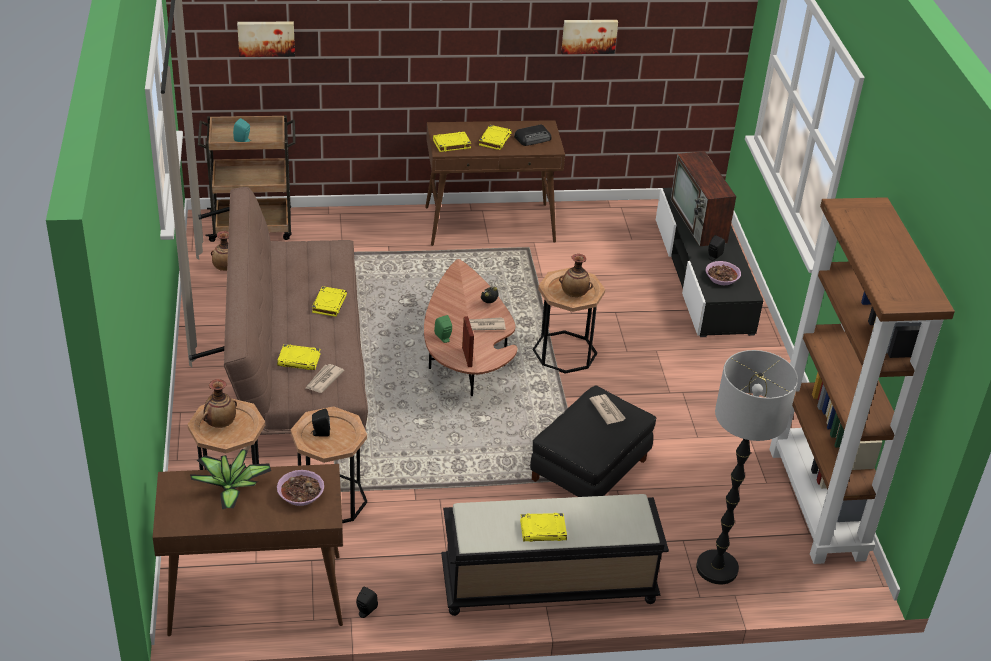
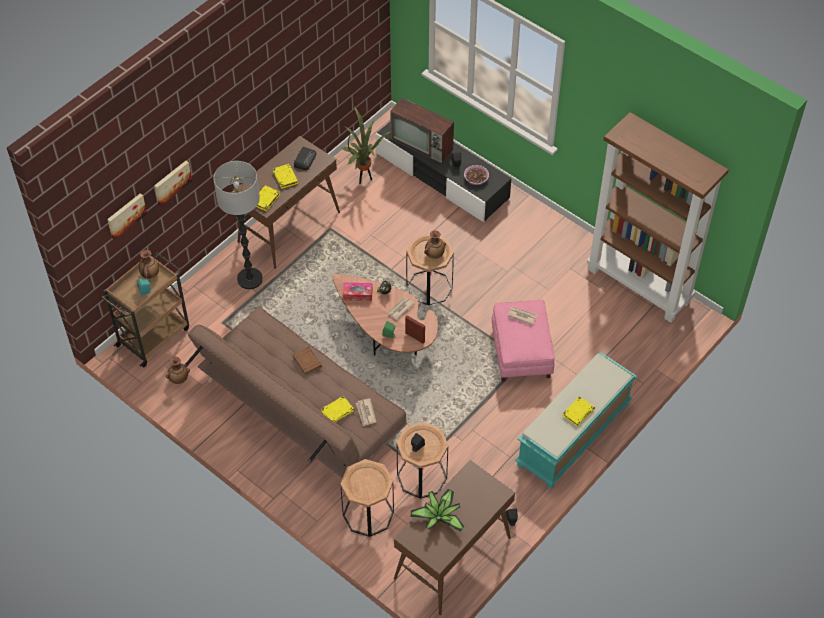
camera: 40 degrees left, 15 degrees up
(220, 423) = (361, 484): vase -> vase (150, 274)
(301, 494) = (474, 491): bowl -> none
(329, 303) = (306, 362): yellow book -> brown book
(459, 288) = (358, 294): none -> tissue box
(547, 585) = (573, 435): black bench -> turquoise bench
(589, 35) = (306, 72): picture -> picture (171, 182)
(590, 470) = (522, 352): black ottoman -> pink ottoman
(617, 232) = (364, 178): none -> potted plant
(717, 568) = (634, 361): floor lamp -> floor lamp (250, 279)

